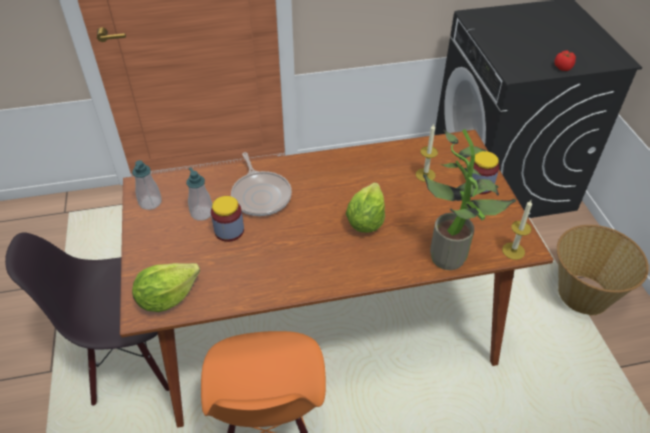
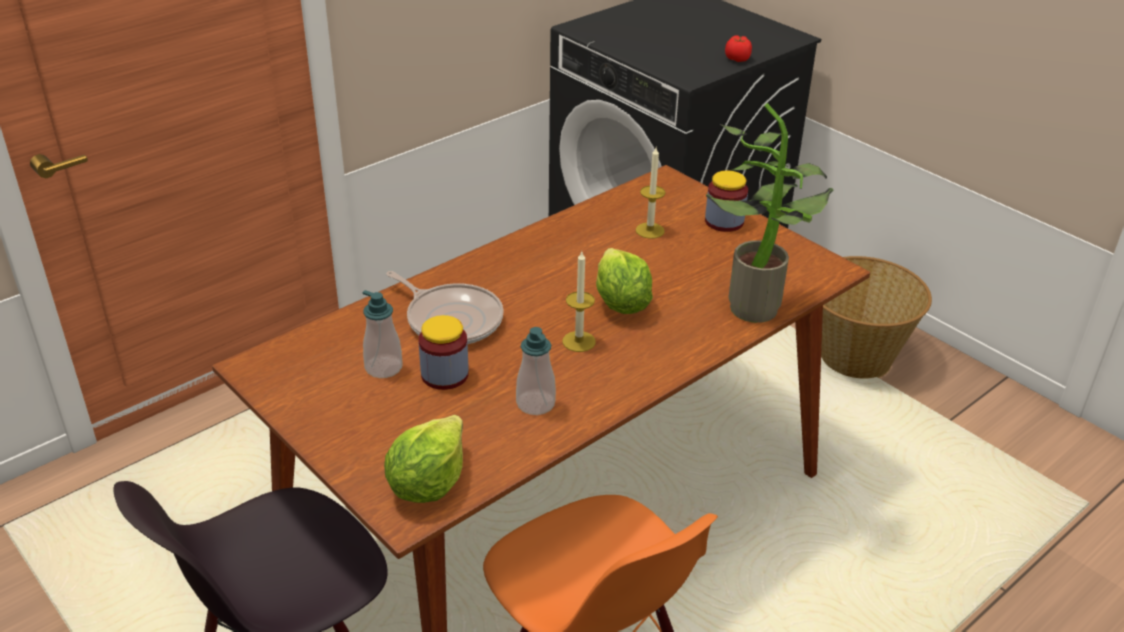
camera: 30 degrees left, 10 degrees down
(150, 202) = (289, 381): soap dispenser -> soap dispenser (535, 403)
(513, 251) = (821, 277): candle -> candle (579, 341)

